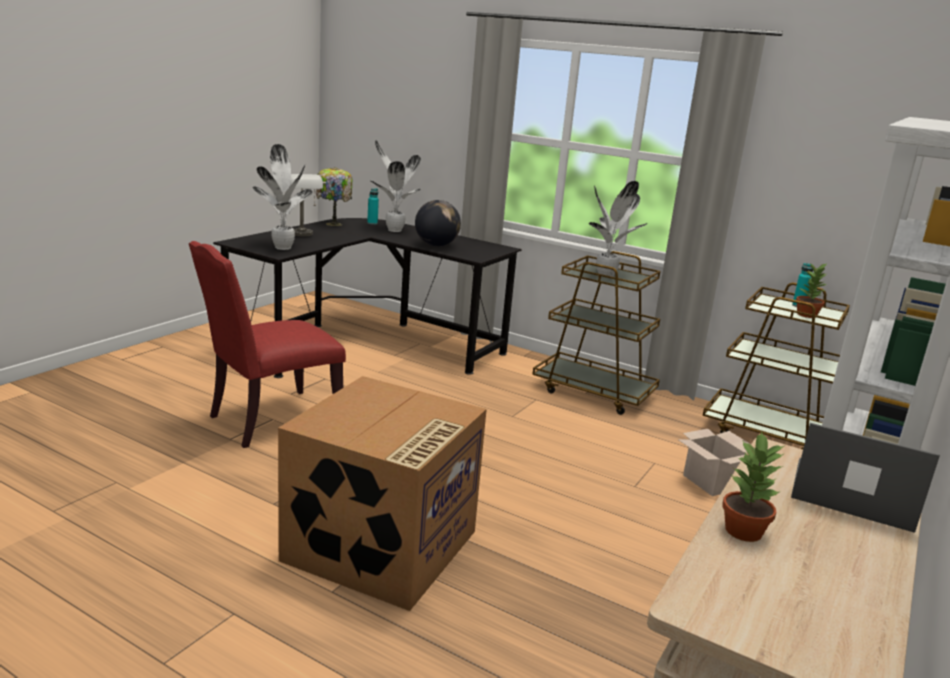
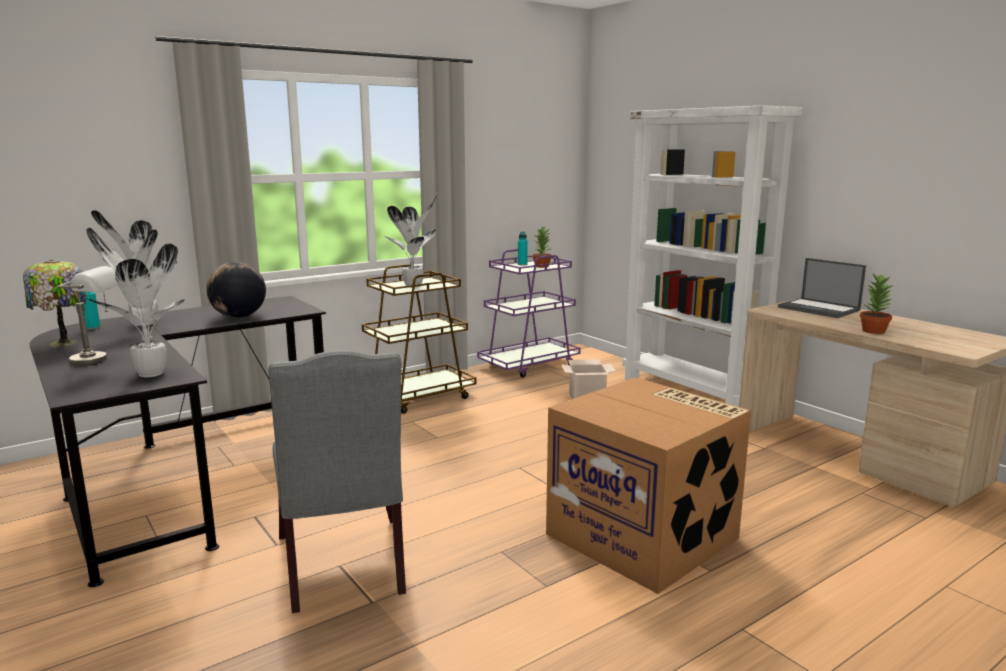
camera: 65 degrees left, 5 degrees down
(270, 421) = (344, 567): red chair -> grey chair
(768, 434) = (529, 365): brown cart -> purple cart
(850, 495) = (819, 309): laptop -> laptop turned 90 degrees counterclockwise

